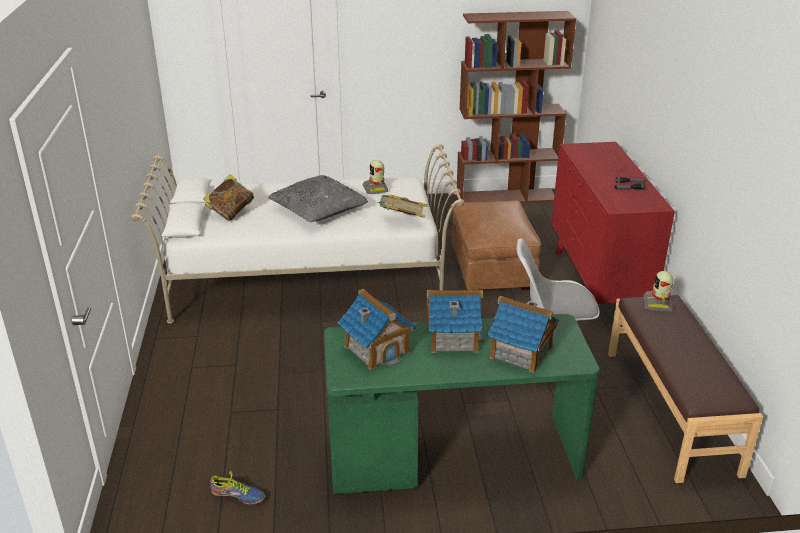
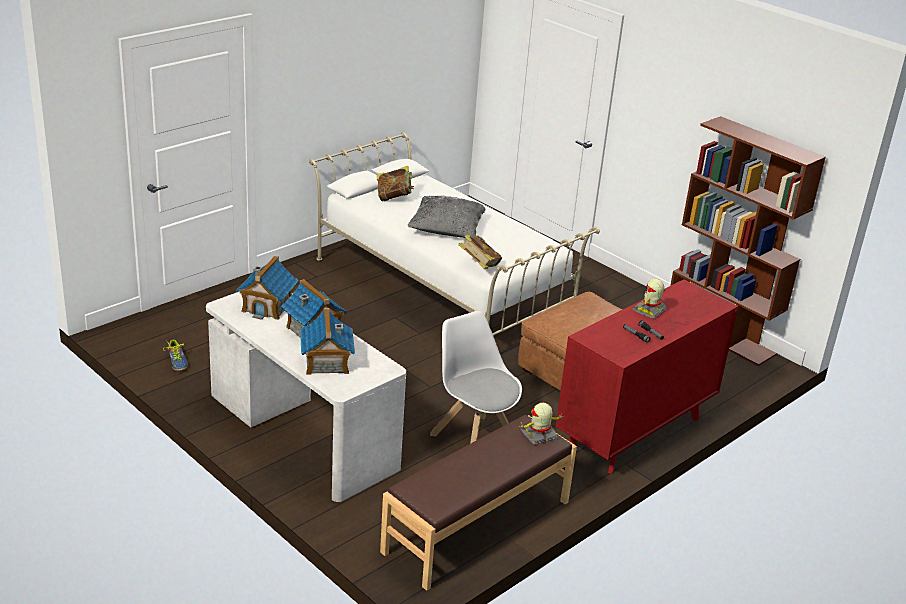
camera: 50 degrees right, 0 degrees up
(376, 189) = (515, 238): toy robot -> toy robot (650, 311)
(453, 456) = (301, 433): green desk -> white desk

